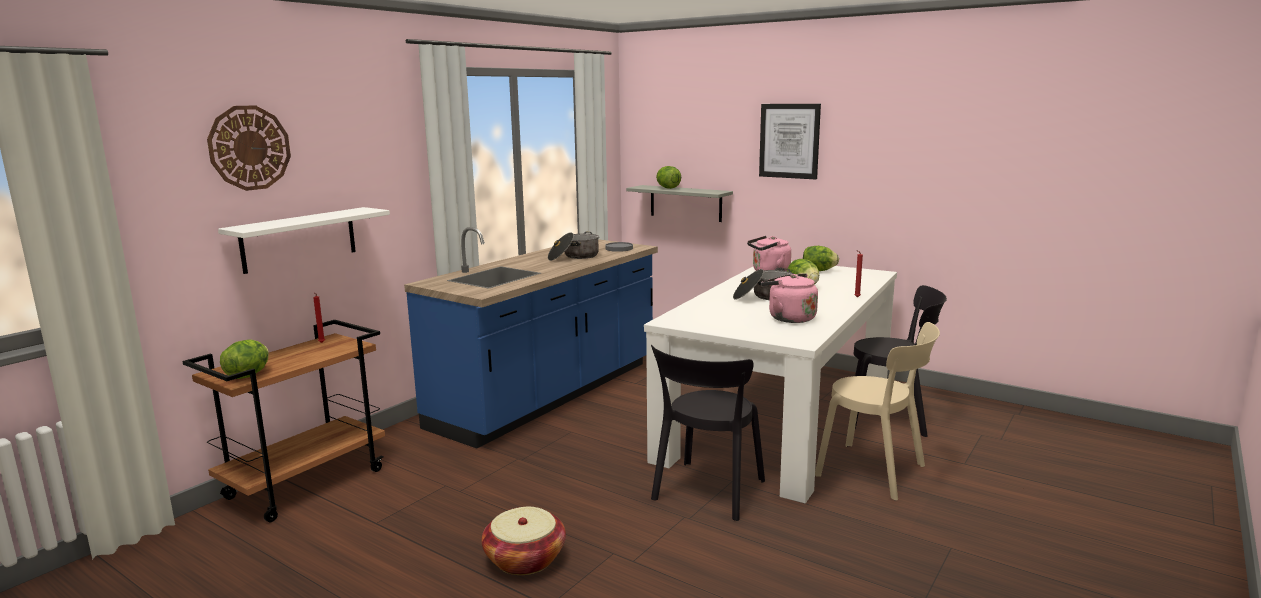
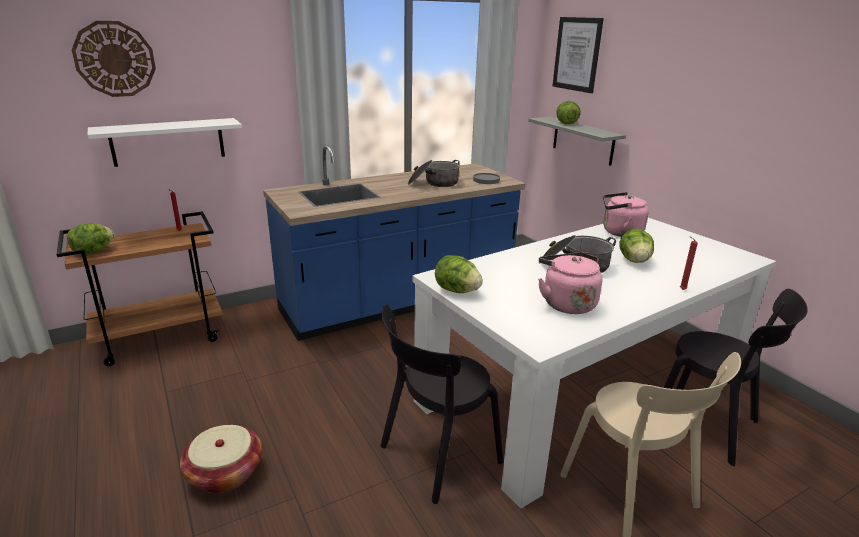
camera: 25 degrees right, 10 degrees up
(789, 141) = (691, 86): picture -> picture (577, 54)
(818, 271) = (677, 241): lettuce -> lettuce (457, 291)

